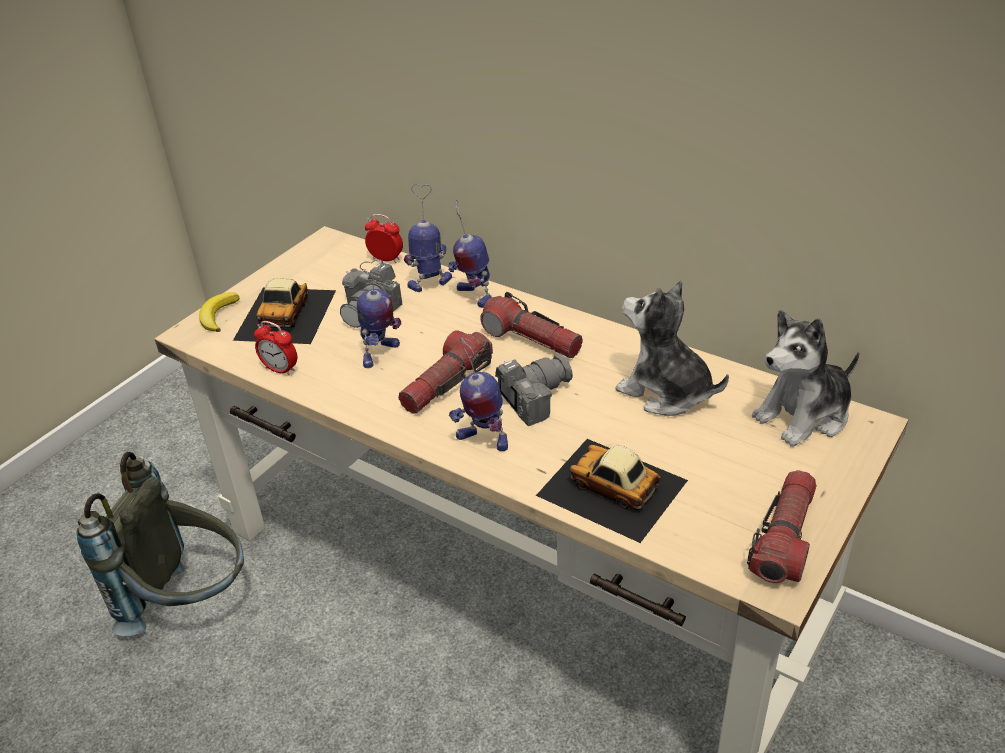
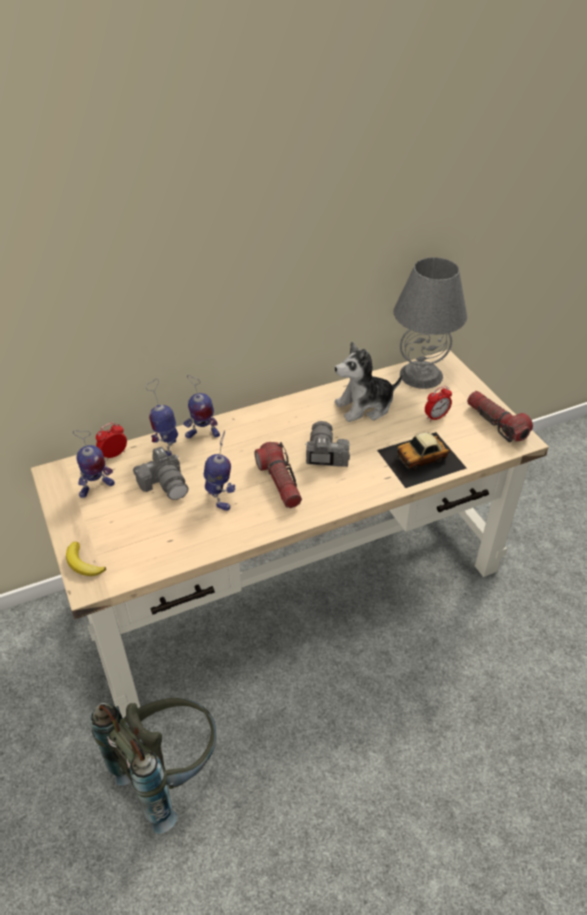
camera: 60 degrees left, 5 degrees up
(280, 369) = (187, 551): alarm clock -> alarm clock (436, 417)
(286, 314) = (124, 526): toy car -> none
(482, 440) = (343, 488): toy robot -> toy robot (96, 488)
(531, 339) = (272, 431): flashlight -> none
(804, 415) = (421, 375): plush toy -> grey table lamp

